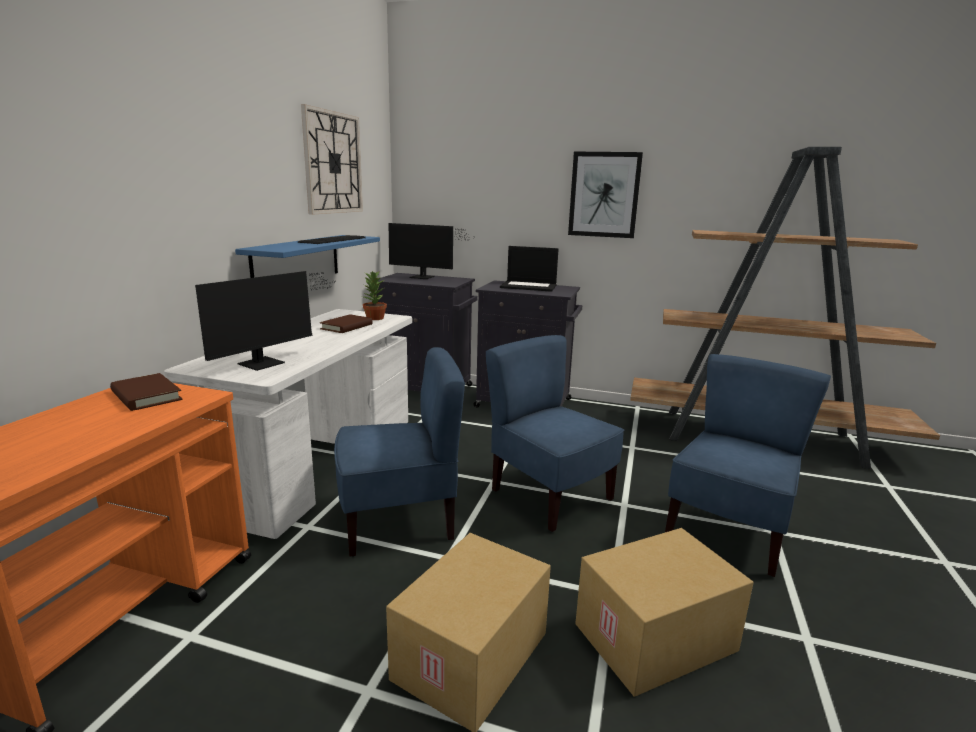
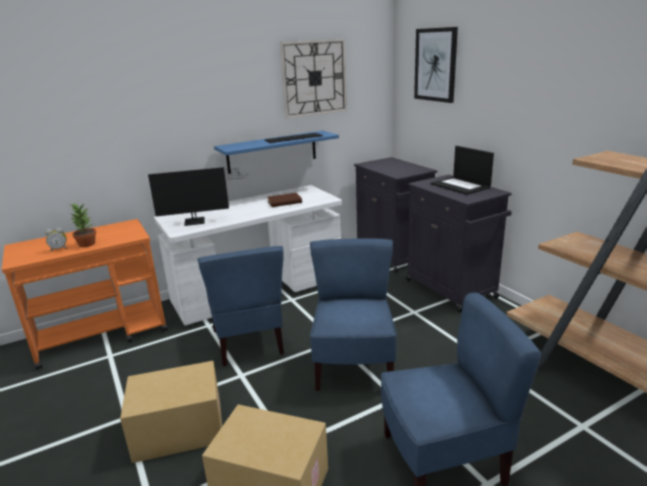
camera: 45 degrees right, 5 degrees up
(63, 446) = (59, 249): none -> alarm clock
(146, 396) = (120, 230): brown book -> none
(374, 318) = (314, 197): potted plant -> potted plant (86, 244)
(399, 521) = (249, 342): blue chair -> blue chair turned 45 degrees clockwise
(424, 277) = (398, 165): monitor -> none
(604, 195) = (539, 103): picture -> picture (435, 65)

